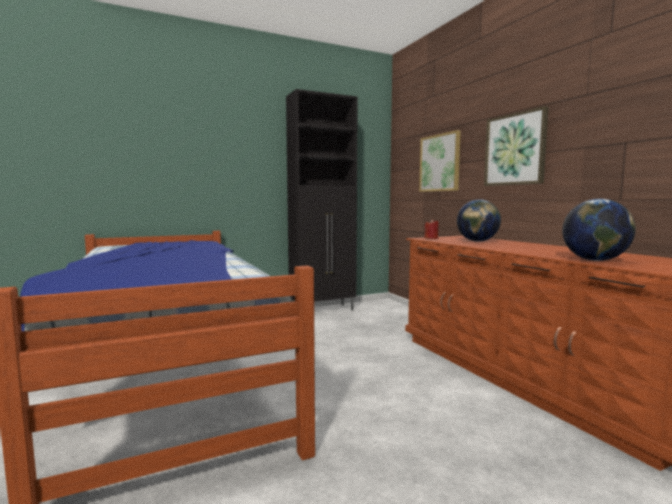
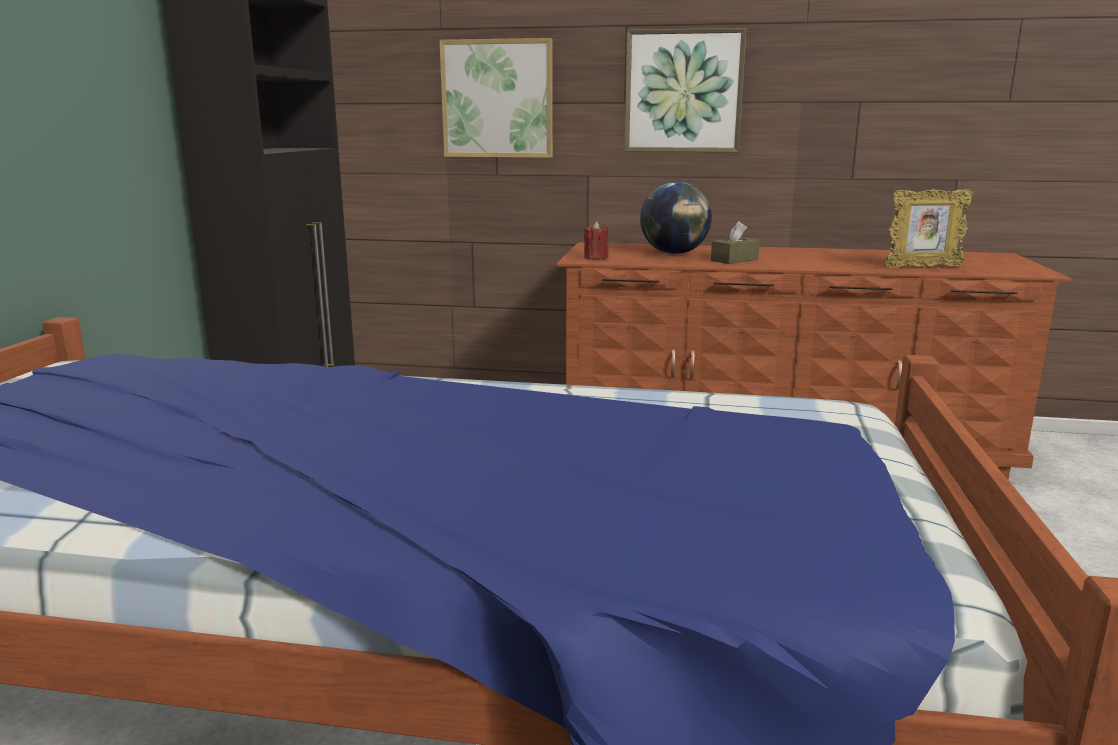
camera: 55 degrees left, 10 degrees up
(491, 245) = (734, 260): none -> brown tissue box
(595, 260) = (922, 267): globe -> picture frame

